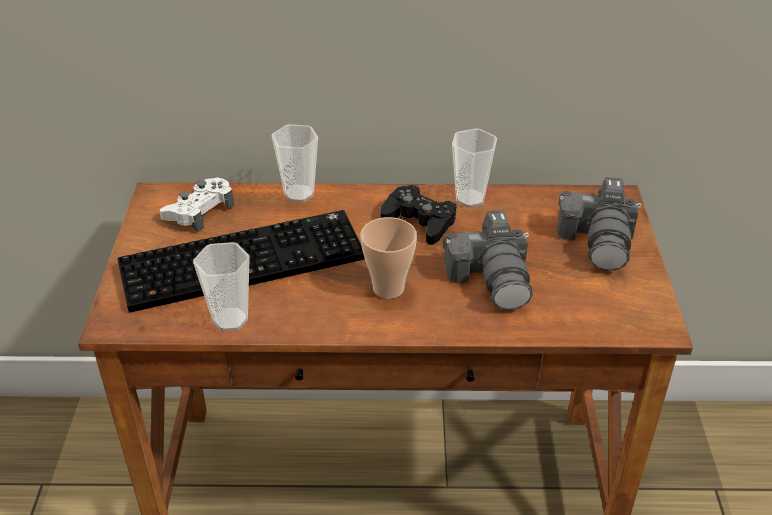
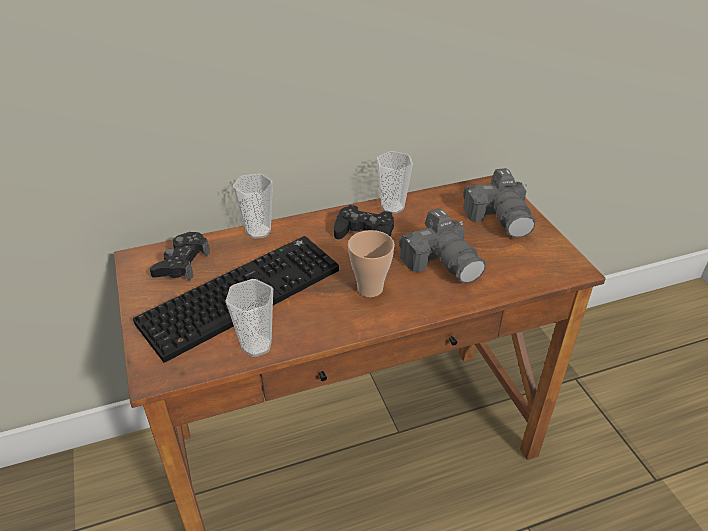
camera: 20 degrees left, 0 degrees up
(199, 211) = (182, 263): white game controller -> black game controller

